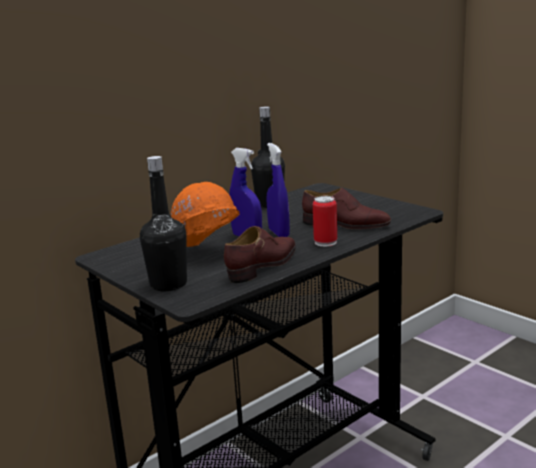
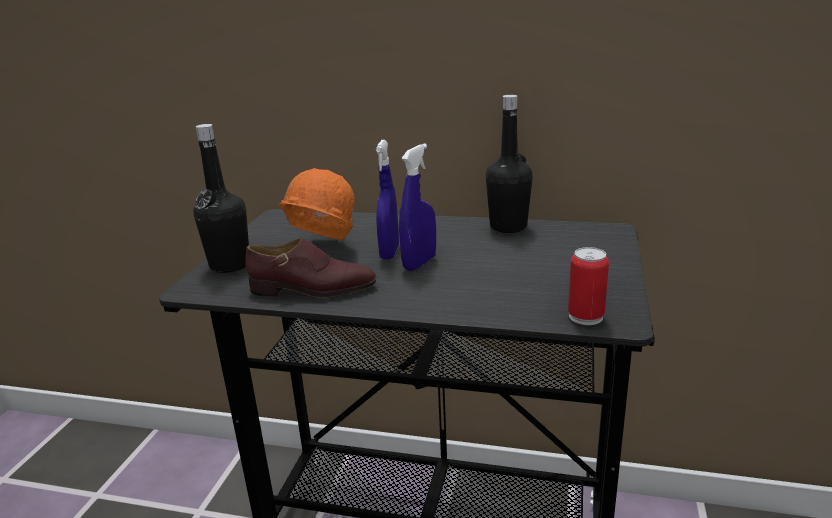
camera: 55 degrees right, 5 degrees up
(325, 242) = (418, 297): can -> can (585, 316)
(345, 224) = (494, 288): brown shoe -> none

